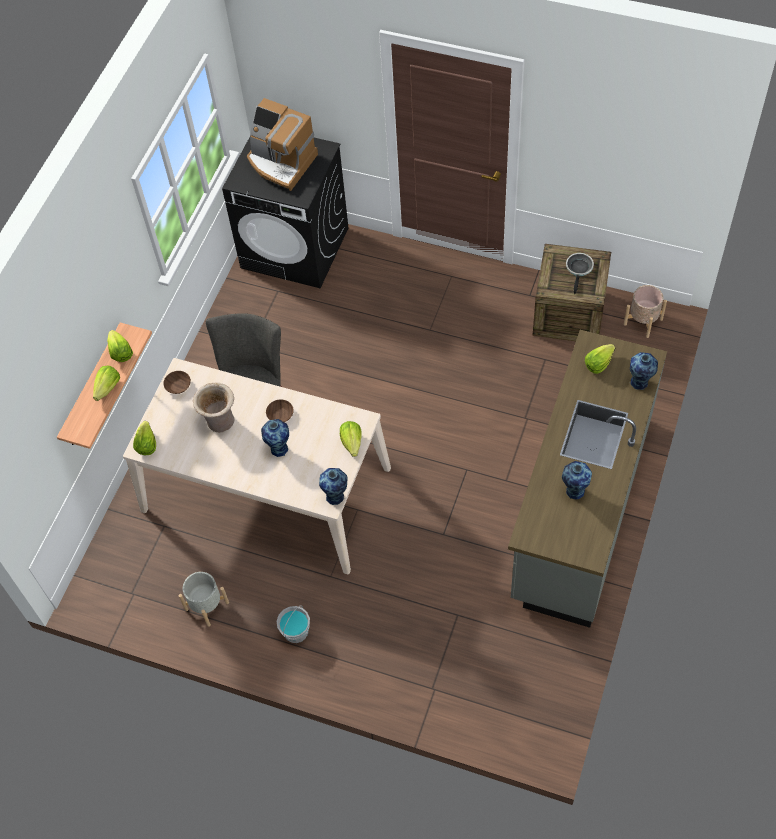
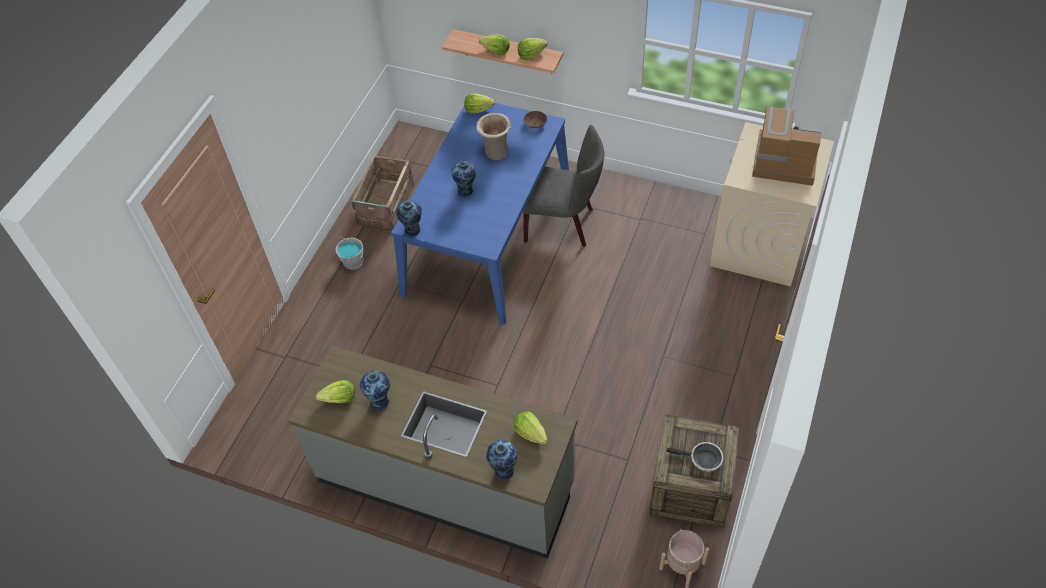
camera: 90 degrees right, 5 degrees down
(207, 606) = (385, 205): grey planter -> crate
(266, 489) = (488, 236): beige dining table -> blue dining table
(280, 415) = (500, 190): brown bowl -> none
(281, 162) = (783, 161): coffee machine -> coffee machine turned 75 degrees clockwise
(295, 248) = (759, 245): black washing machine -> beige washing machine
(352, 443) = (466, 240): lettuce -> lettuce (339, 399)

